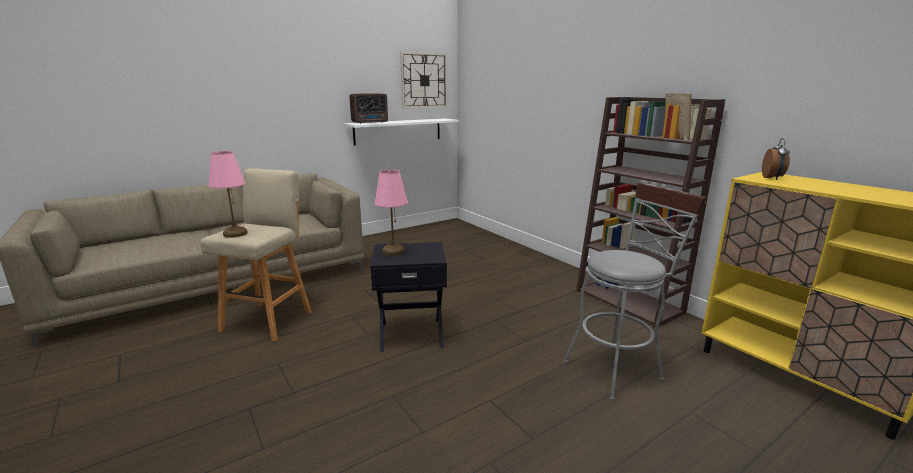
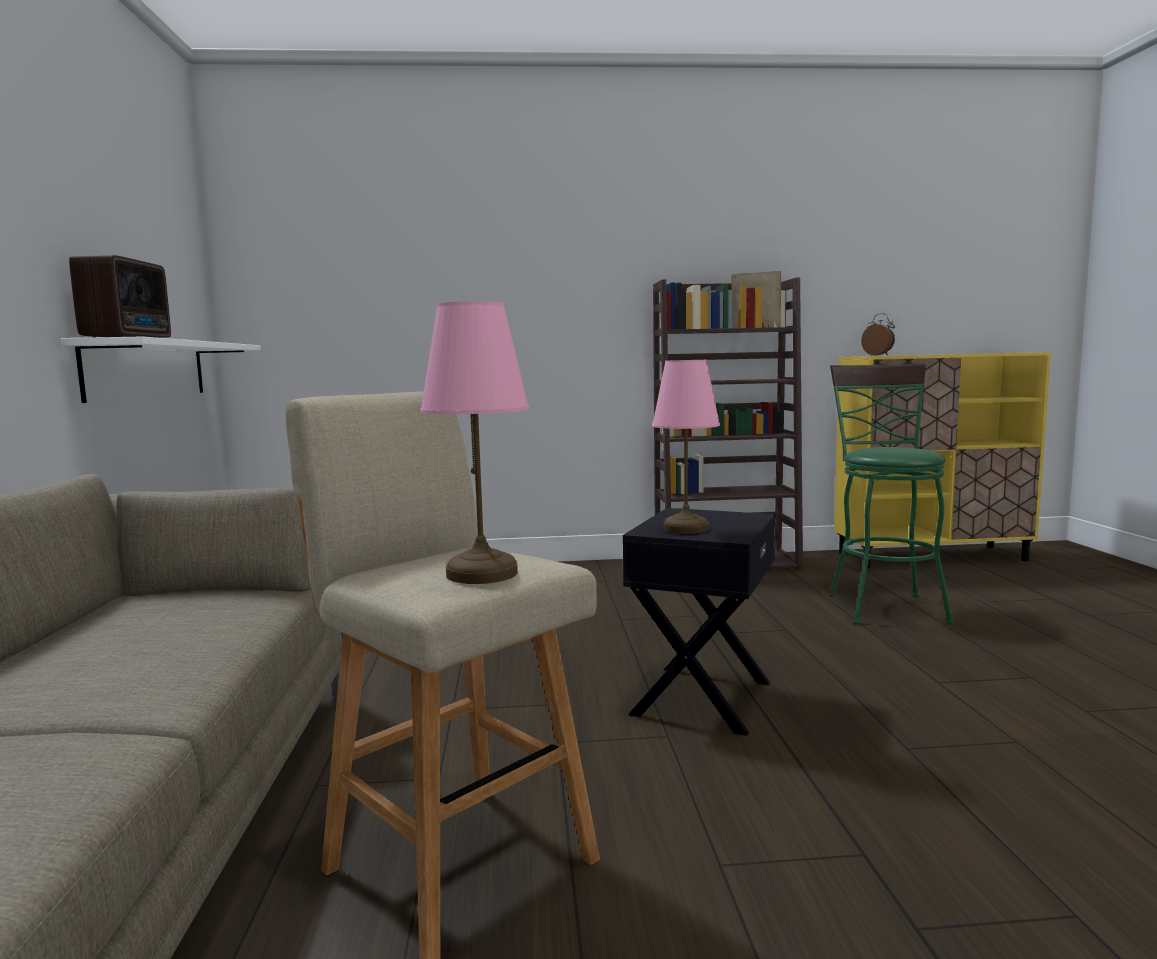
camera: 60 degrees left, 10 degrees down
(424, 80) = (171, 254): wall clock -> none
(618, 367) = (883, 605): grey stool -> green stool

